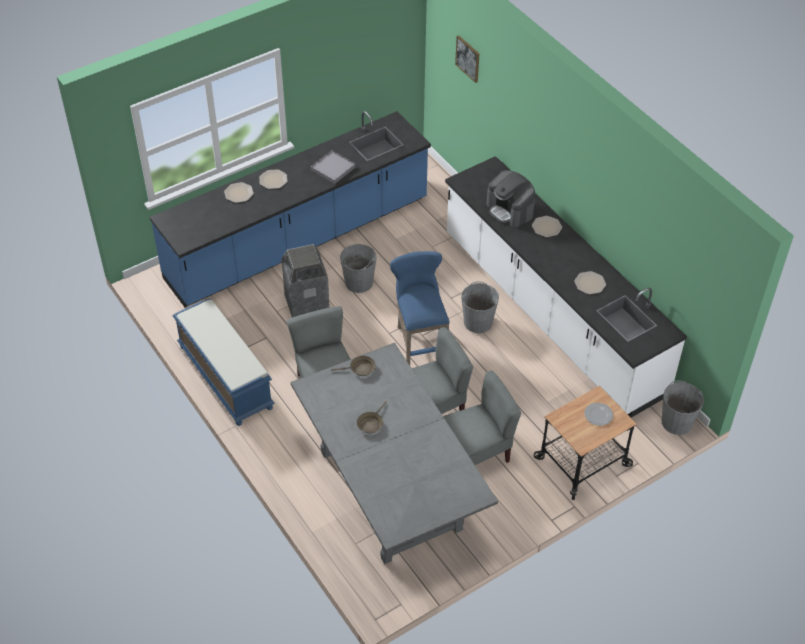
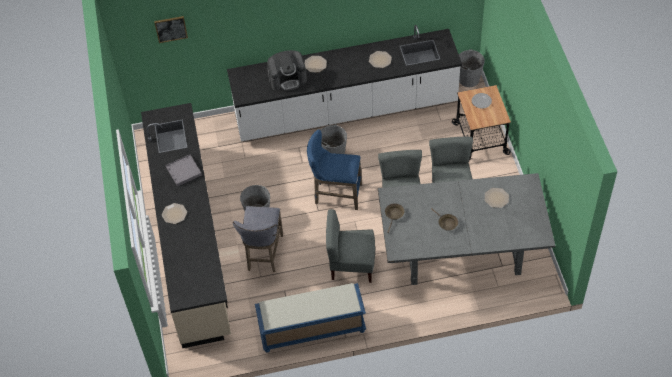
camera: 65 degrees left, 5 degrees up
(239, 193) = (177, 241): plate -> plate (496, 198)
(298, 240) = (191, 241): blue counter -> beige counter
(306, 304) = (263, 255): trash can -> grey stool

